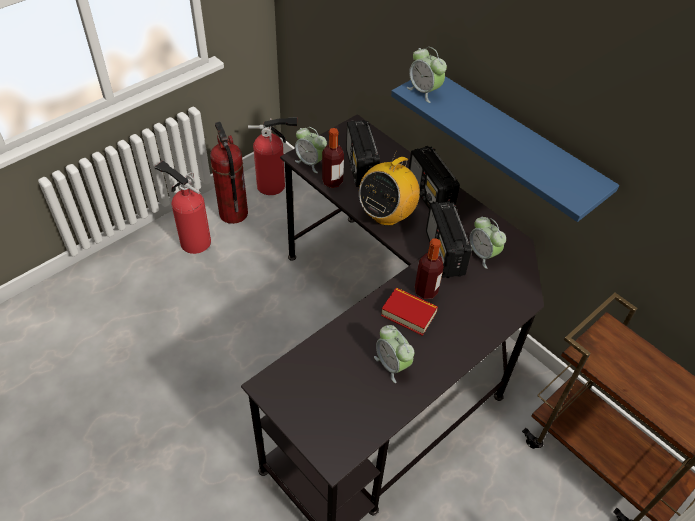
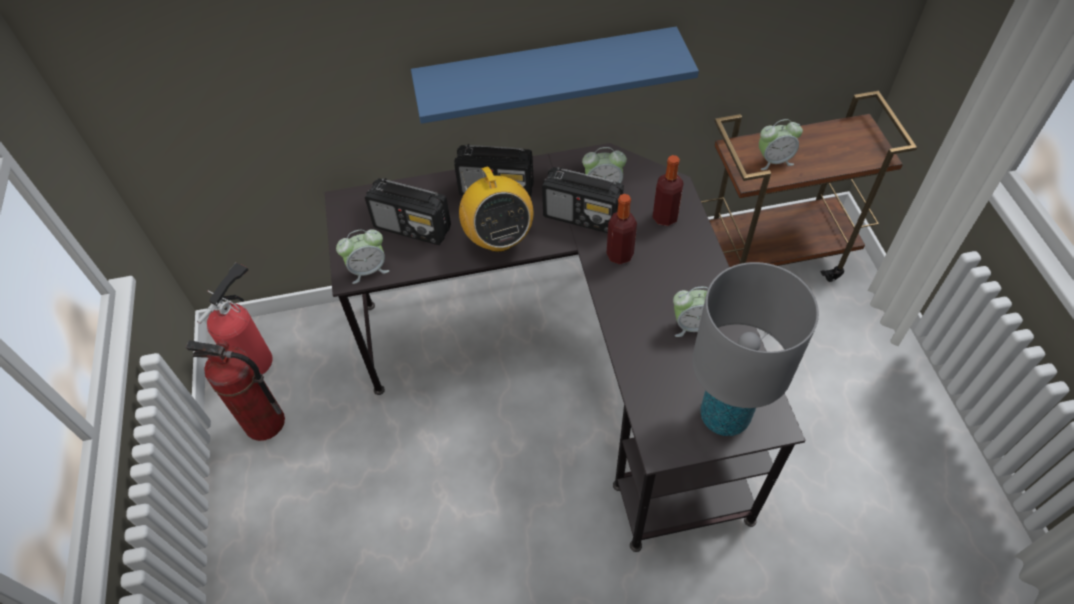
camera: 55 degrees left, 5 degrees up
(193, 240) = (272, 487): fire extinguisher -> none
(320, 418) = (724, 416): none -> grey table lamp
(332, 181) = (413, 263): bottle -> bottle (665, 217)
(408, 314) = (640, 282): book -> none
(424, 91) = (445, 92): alarm clock -> alarm clock (774, 160)

